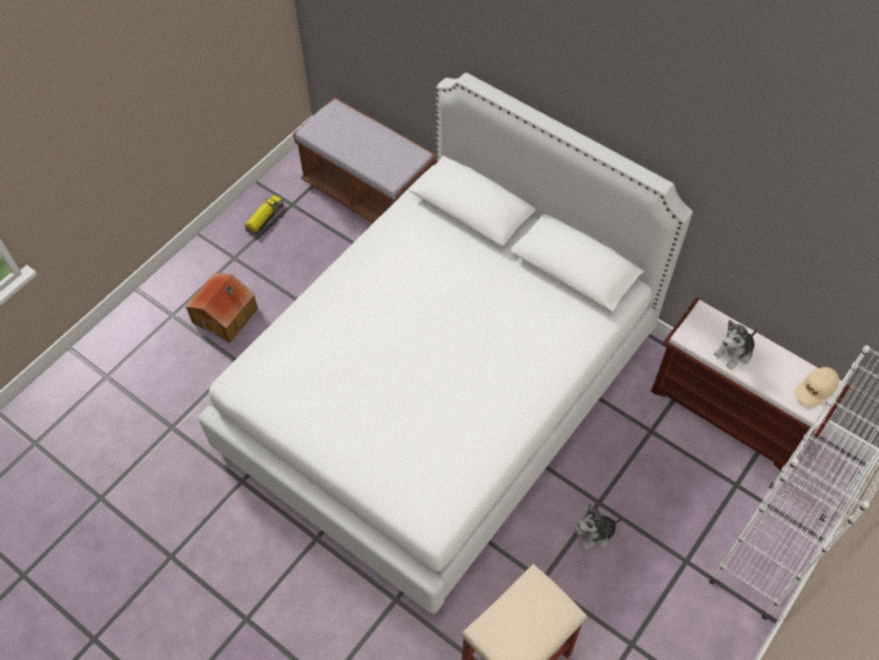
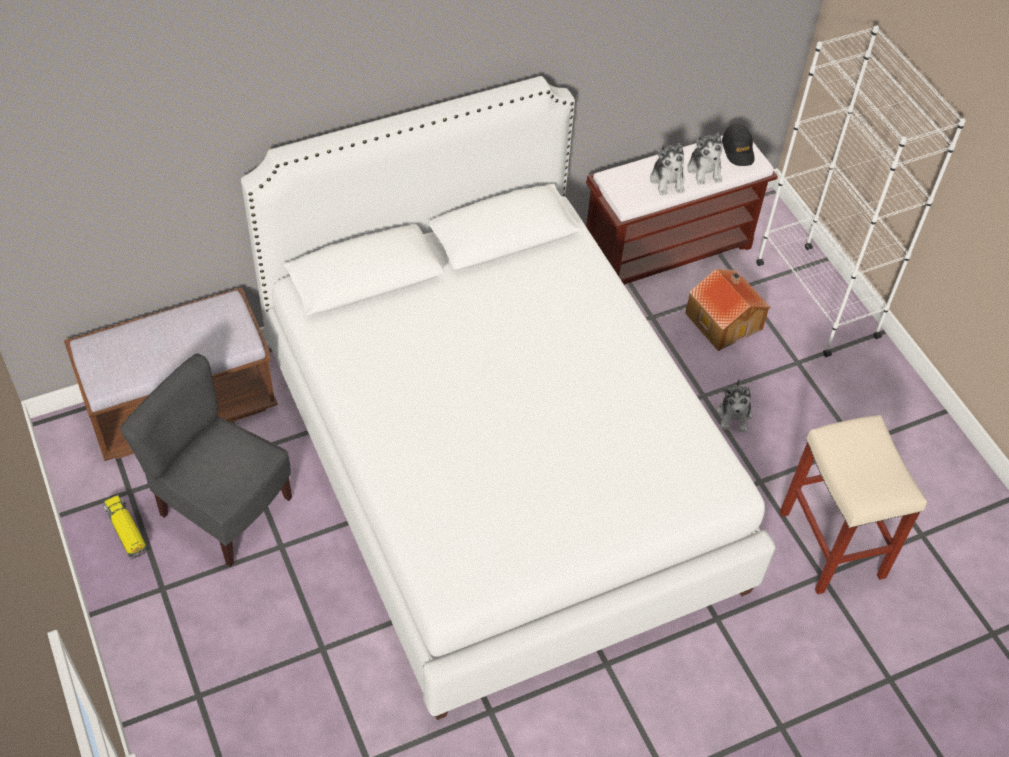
camera: 65 degrees left, 5 degrees down
(226, 315) = (244, 634): toy house -> toy house (724, 320)
(309, 257) = (224, 508): none -> grey chair
(770, 374) = (704, 170): none -> plush toy
(815, 389) = (738, 150): beige cap -> black cap

